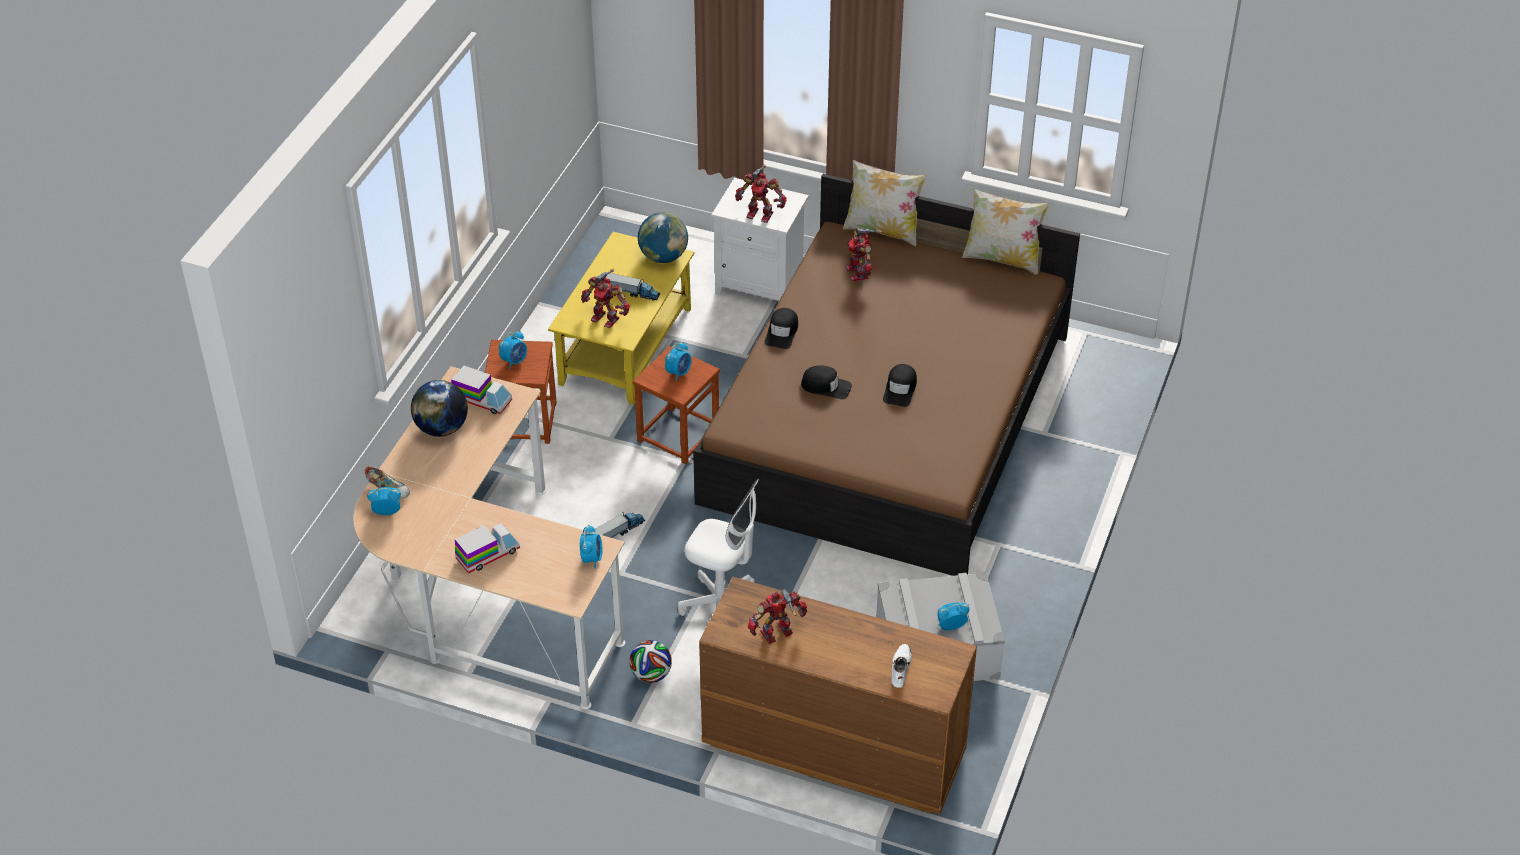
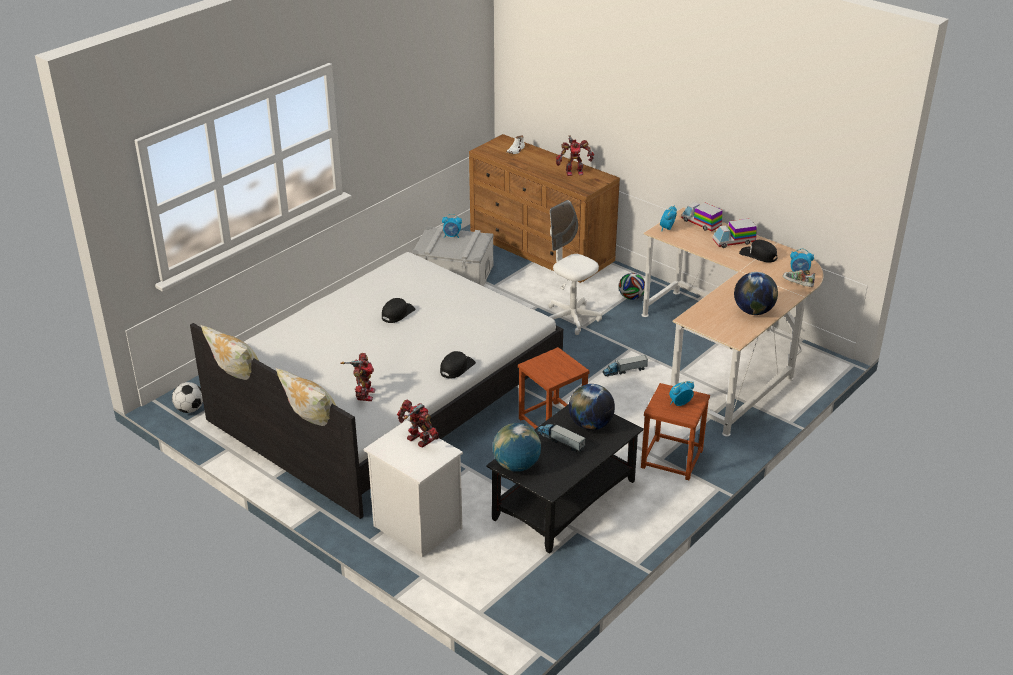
camera: 160 degrees left, 10 degrees down
(482, 400) = (719, 322): toy truck -> toy truck (701, 223)
(606, 318) = (590, 425): toy robot -> globe
(625, 345) = (564, 500): yellow coffee table -> black coffee table
(679, 372) = (550, 367): alarm clock -> none
(826, 386) = (449, 326): black cap -> black cap (758, 255)
(887, 418) = (388, 398): brown bed -> white bed
(1097, 346) = (190, 409): none -> football

